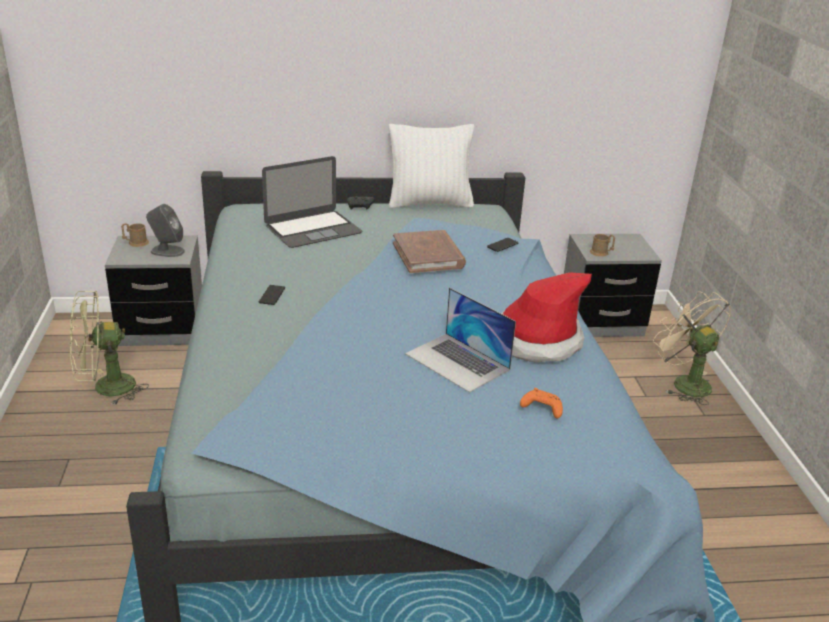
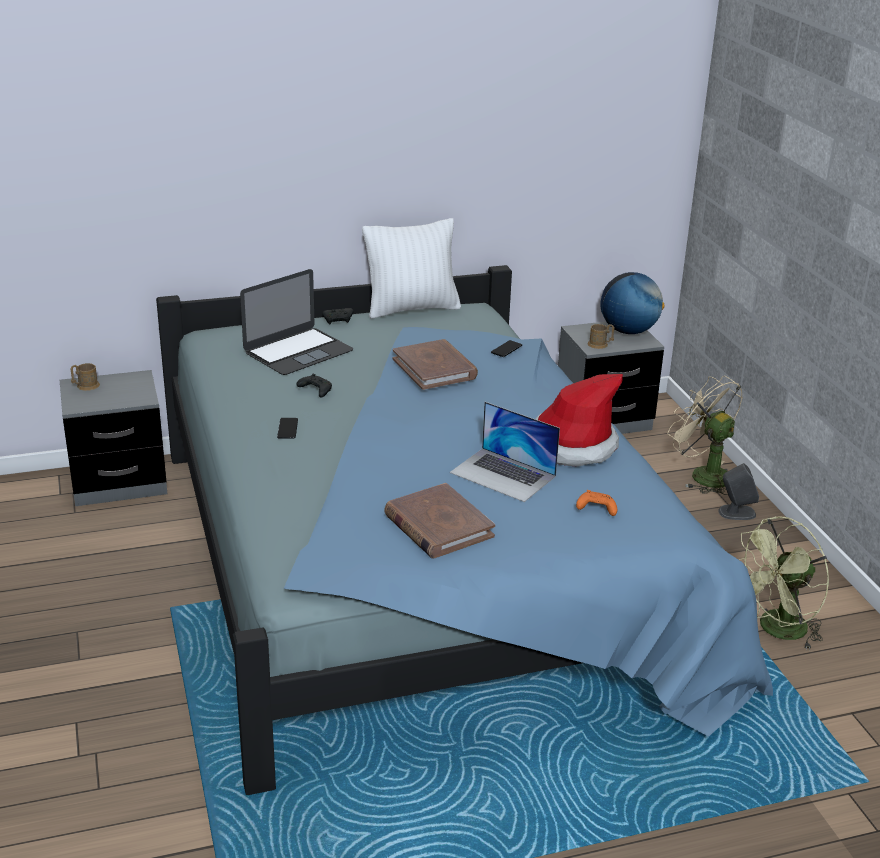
camera: 10 degrees left, 0 degrees up
(105, 388) = (83, 554): green fan -> green fan (776, 631)
(167, 251) = (126, 392): grey speaker -> grey speaker (736, 512)
(312, 264) = (315, 391): none -> black game controller
(373, 406) = (438, 526): none -> brown book
(631, 244) = (628, 331): none -> globe

